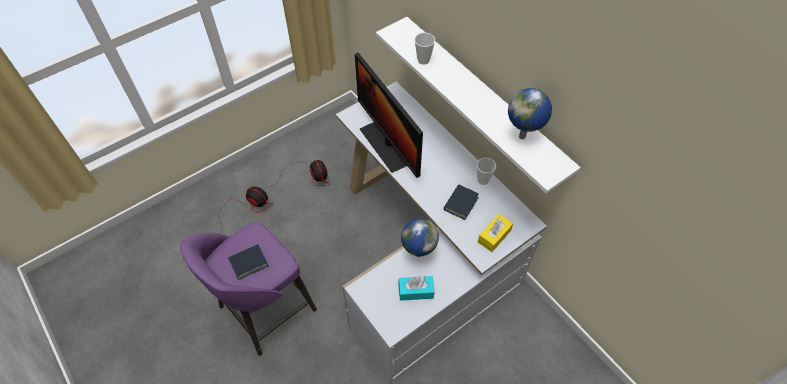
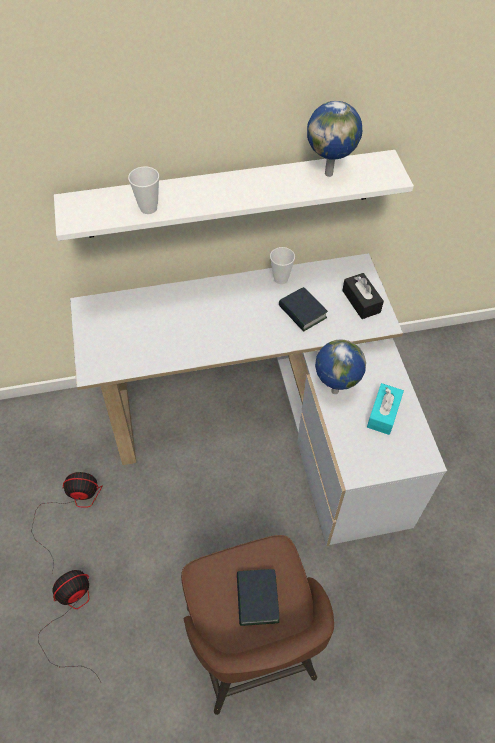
camera: 65 degrees left, 0 degrees up
(265, 310) = (251, 647): purple stool -> brown stool
(387, 144) = (170, 348): monitor -> none
(494, 236) = (361, 301): yellow tissue box -> black tissue box

